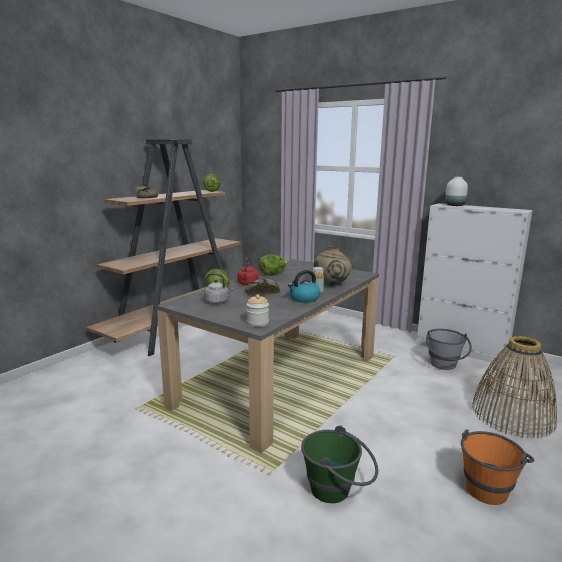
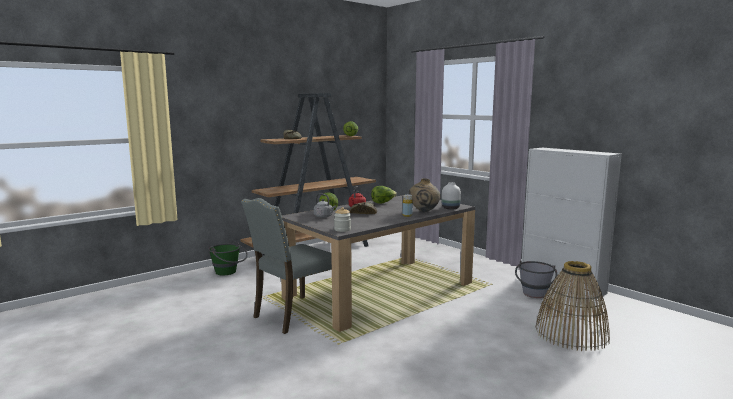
camera: 15 degrees right, 5 degrees down
(191, 433) = (294, 315): none -> grey chair
(304, 299) = (392, 218): kettle -> none
(338, 491) = (384, 359): green bucket -> green bucket (229, 272)
(454, 205) = (551, 149): white vase -> white vase (450, 208)
(489, 486) = (509, 373): orange bucket -> none

